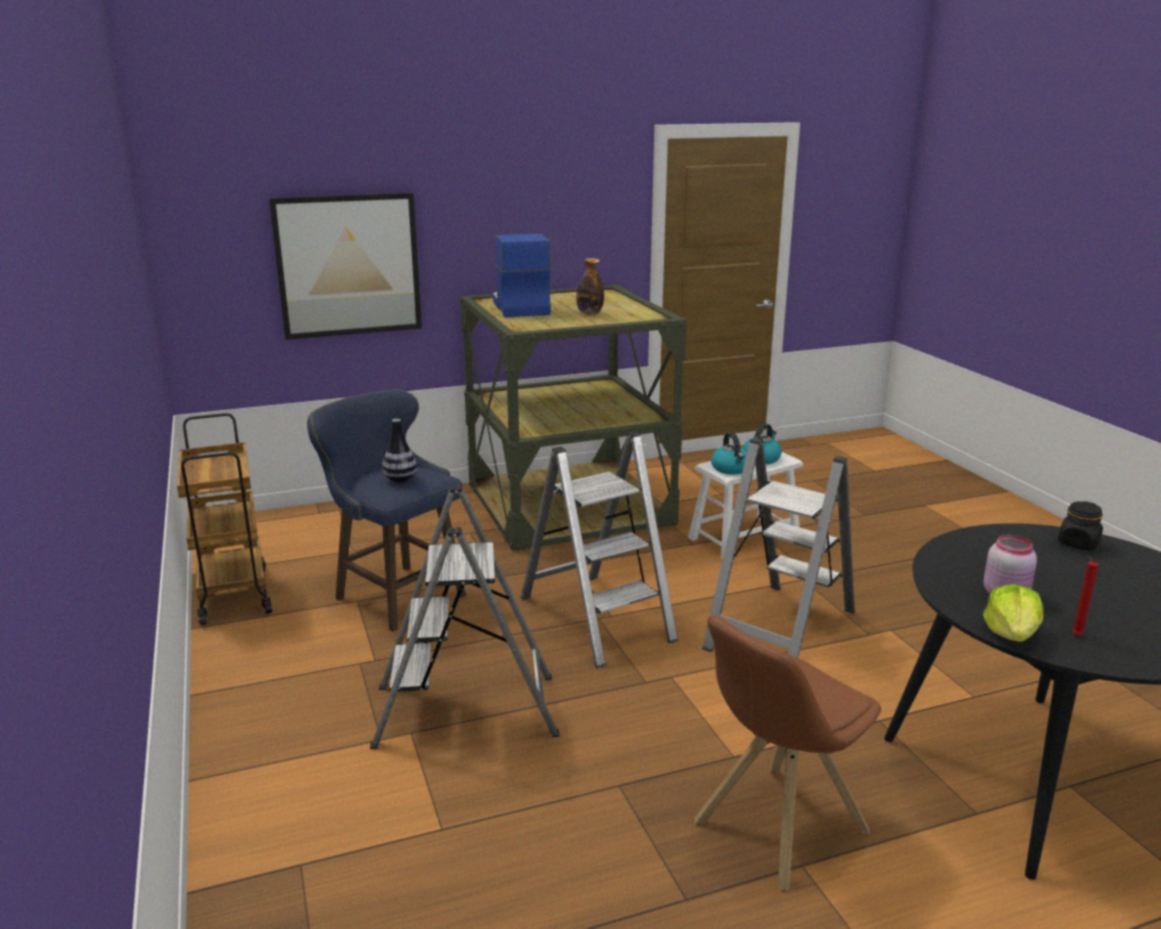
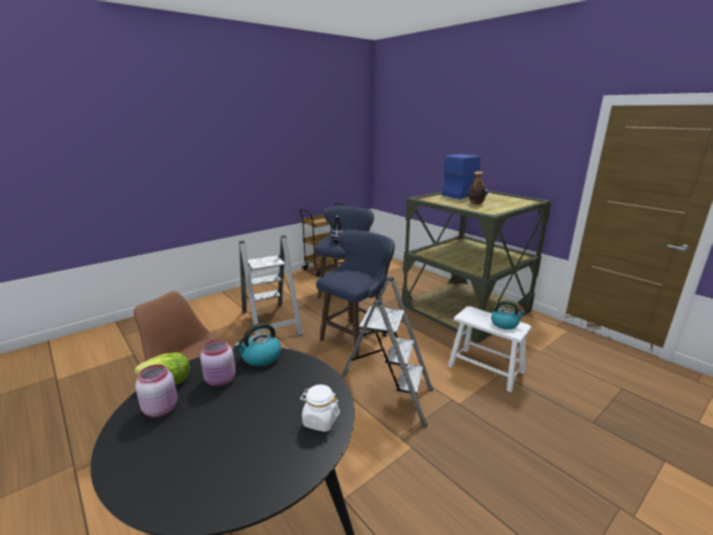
camera: 70 degrees right, 0 degrees up
(348, 265) = (427, 162): picture -> none
(595, 617) = (356, 336): grey step ladder -> blue stool
(731, 469) = (473, 316): kettle -> kettle (261, 357)
(1075, 636) = (161, 408): red candle -> pink jar
(1078, 543) = (320, 421): black jar -> white jar

